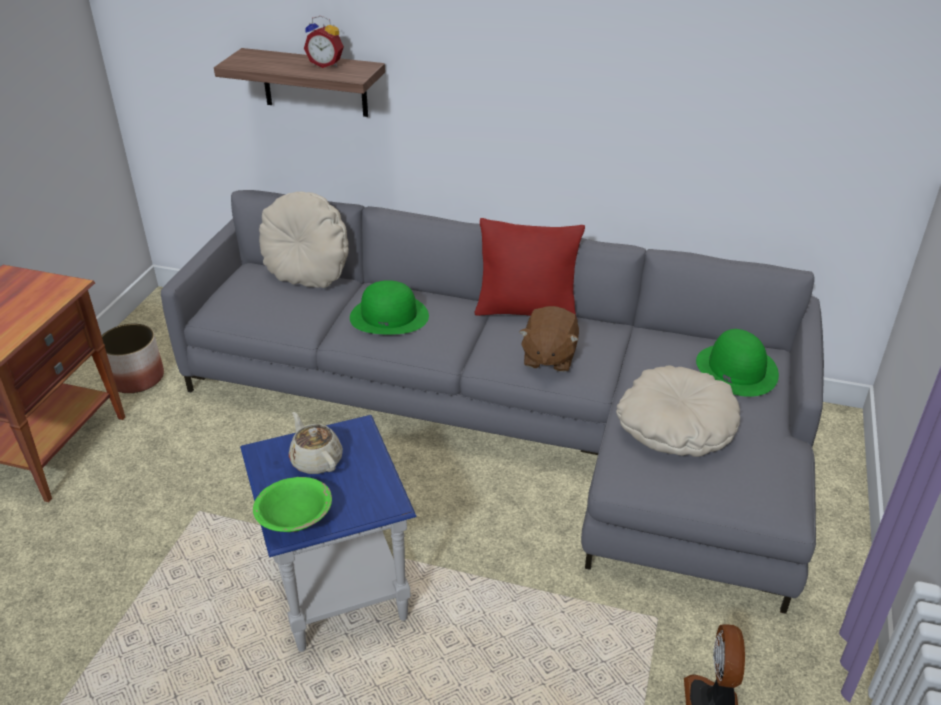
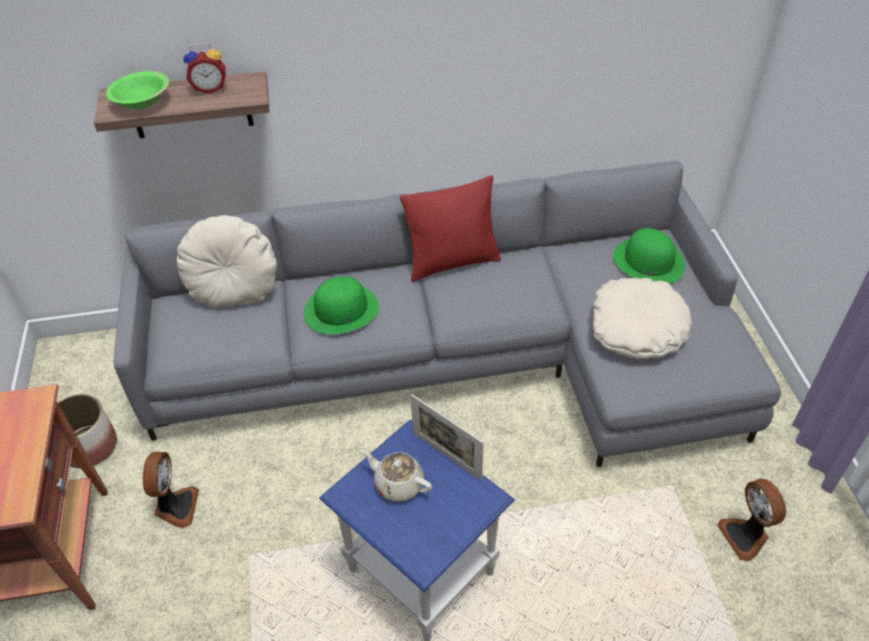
camera: 25 degrees left, 10 degrees up
(168, 450) = (176, 507): none -> fan
(295, 519) = (422, 547): green bowl -> green bowl (142, 103)
(379, 454) = (446, 455): none -> picture frame
(548, 357) = (501, 302): brown plush toy -> none

